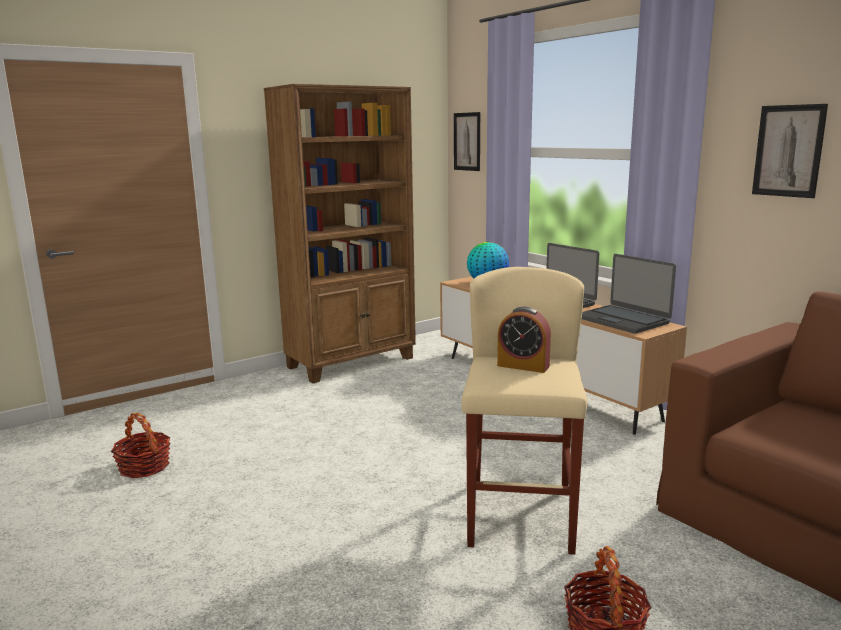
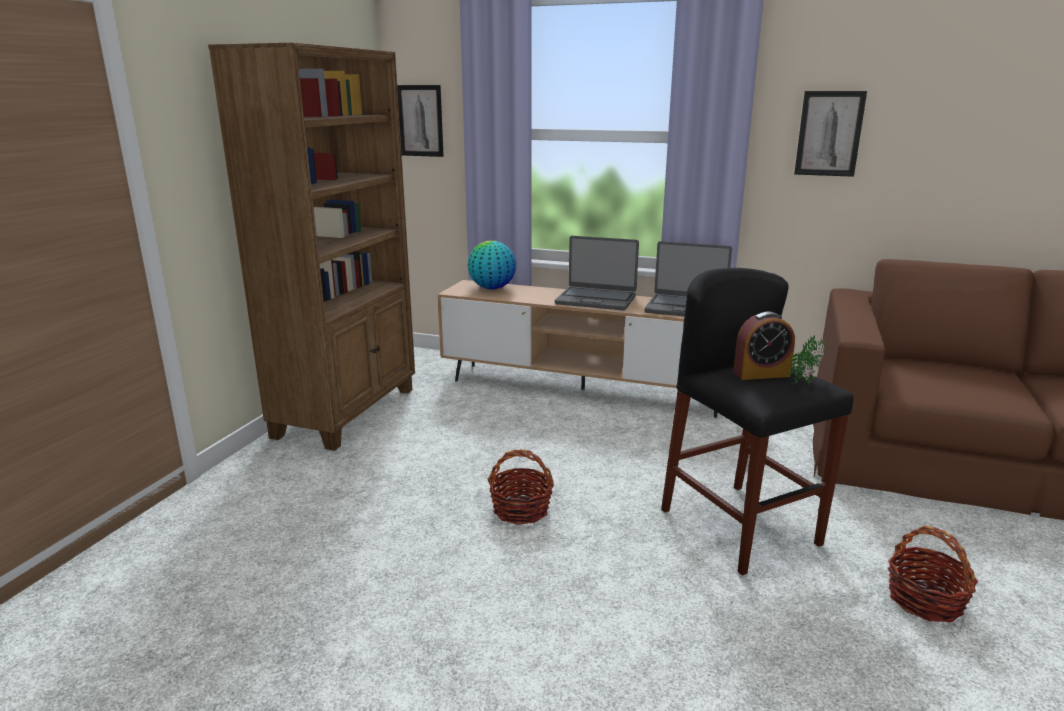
camera: 35 degrees left, 5 degrees up
(144, 467) = (258, 637): basket -> basket (521, 510)
(520, 516) = (739, 527): beige stool -> black stool
(548, 379) = (807, 382): none -> potted plant

